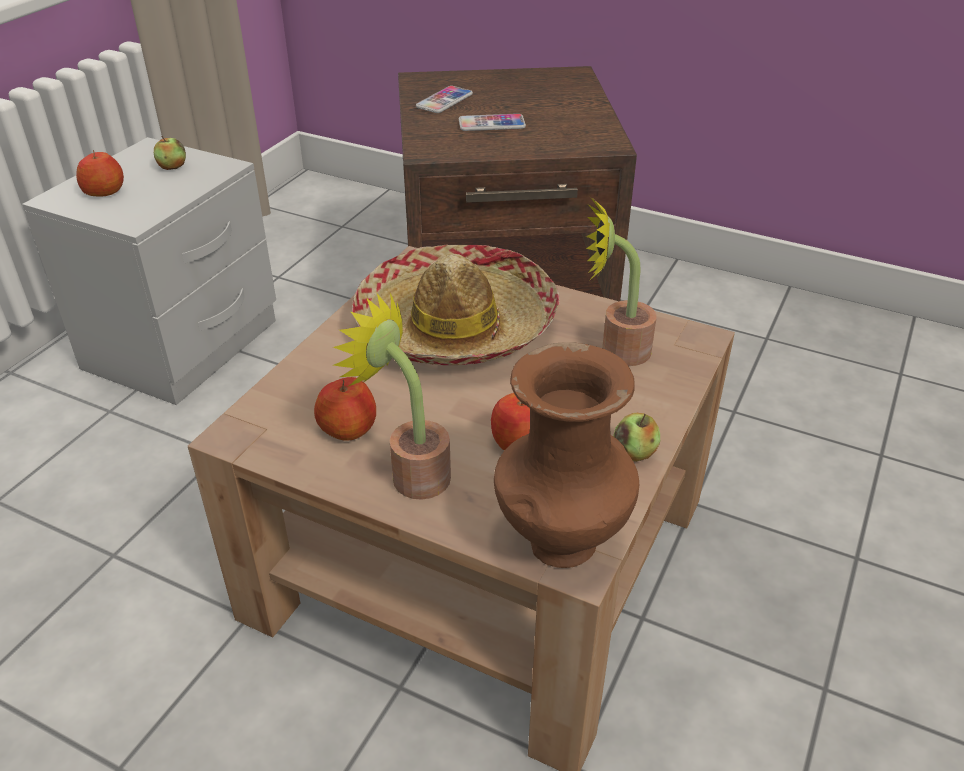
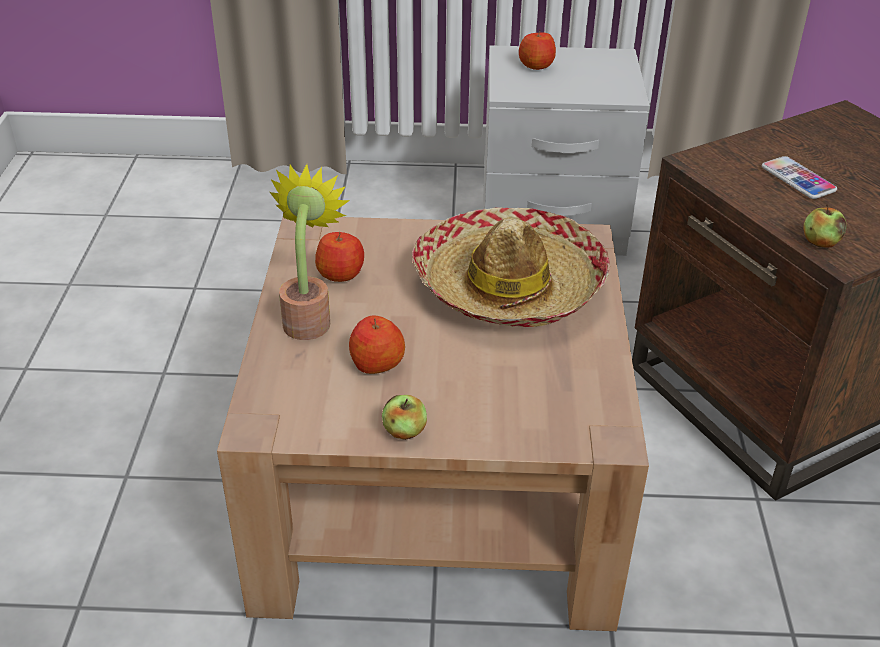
camera: 65 degrees right, 0 degrees up
(172, 167) = (601, 76): apple -> apple (820, 242)
(444, 101) = (814, 140): phone -> none
(560, 544) = (271, 414): brown vase -> none
(615, 351) = (545, 387): potted plant -> none

